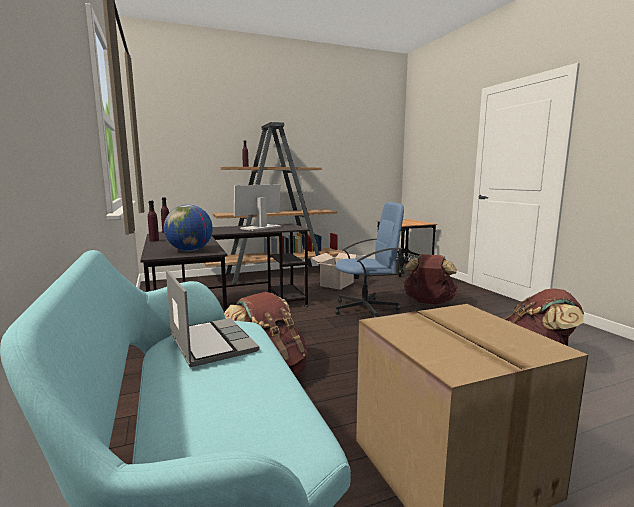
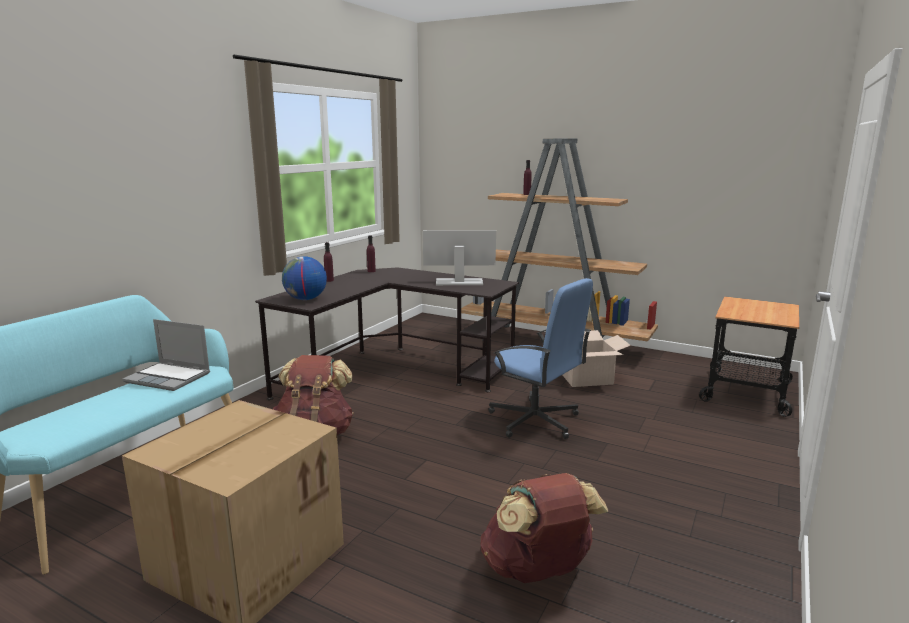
camera: 50 degrees right, 5 degrees up
(210, 343) = (169, 377): laptop -> laptop turned 90 degrees clockwise
(428, 302) = (633, 448): brown backpack -> none

